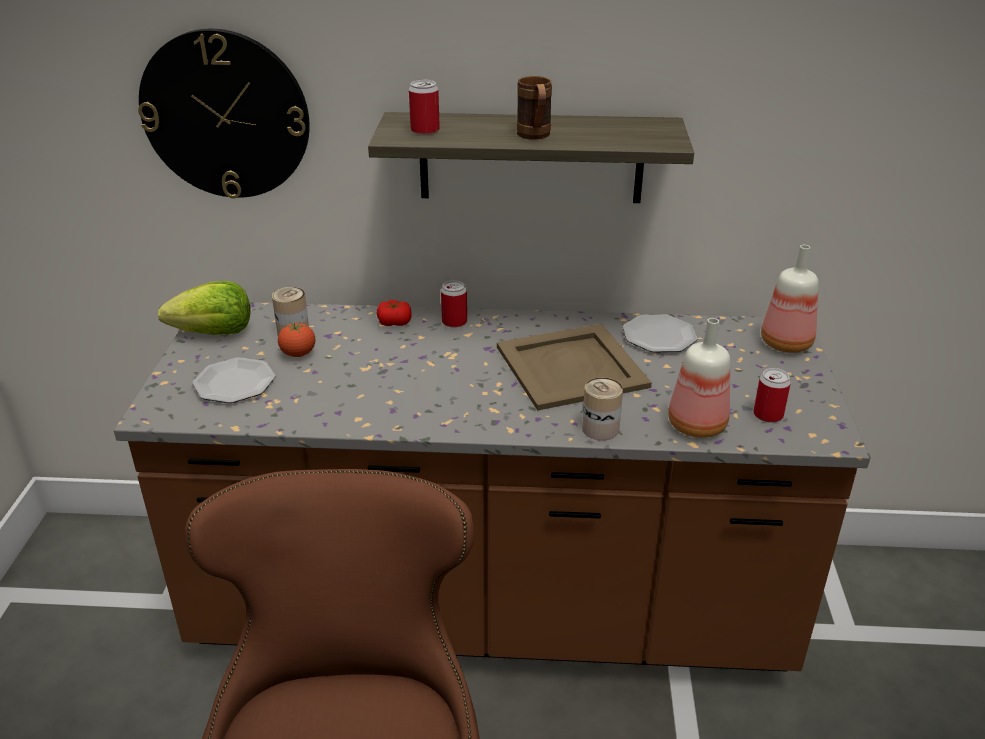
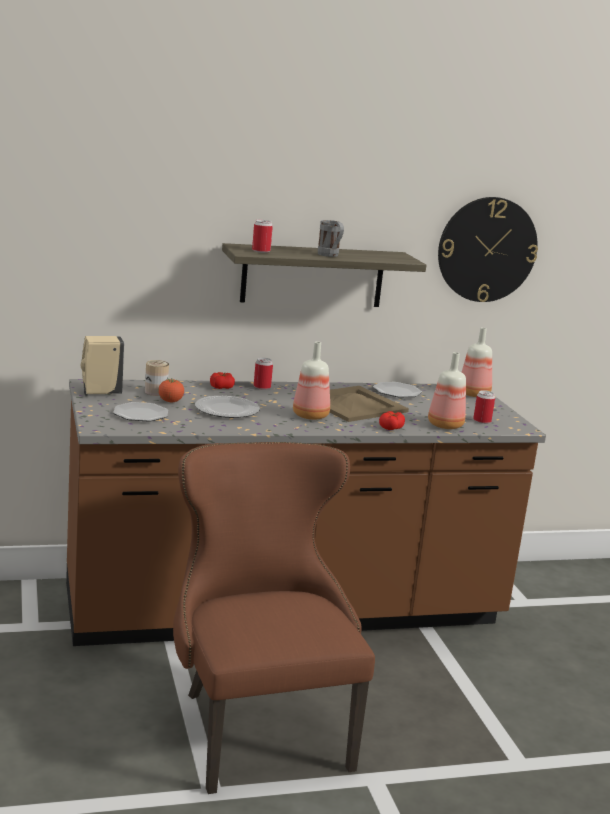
camera: 20 degrees left, 15 degrees down
(214, 333) = (99, 393): lettuce -> beige soap dispenser
(225, 115) = (114, 242): wall clock -> wall clock (487, 249)
(368, 376) = (228, 410): none -> plate
(487, 394) = (311, 416): none -> bottle
(535, 137) = (330, 255): brown mug -> grey mug
(600, 429) = (391, 428): can -> tomato

